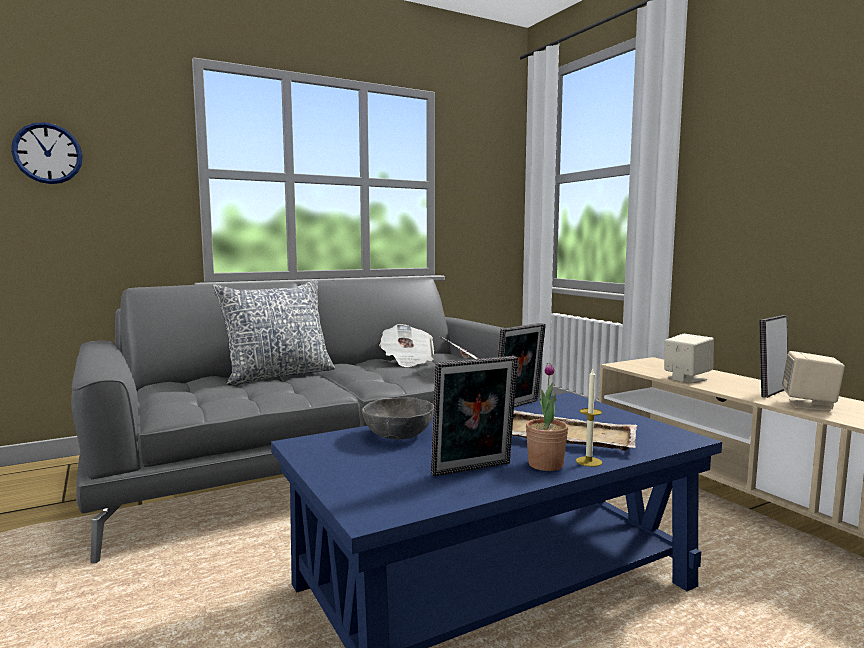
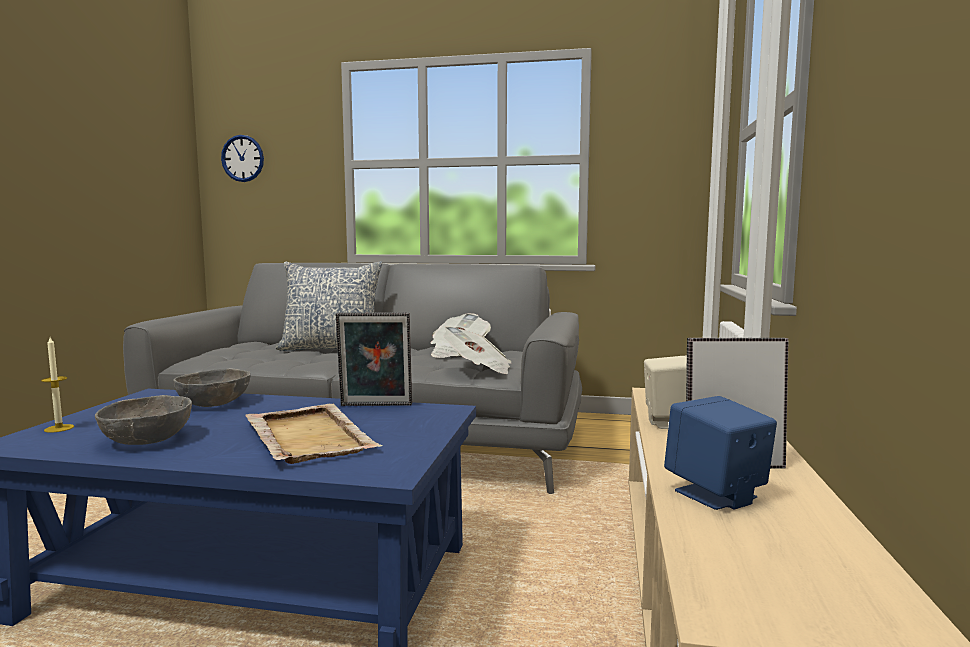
camera: 40 degrees right, 0 degrees up
(473, 470) = (148, 439): picture frame -> grey bowl
(545, 465) = (197, 452): potted plant -> none
(588, 461) = (231, 461): candle -> candle (59, 428)
(809, 405) = (716, 495): beige speaker -> blue speaker

